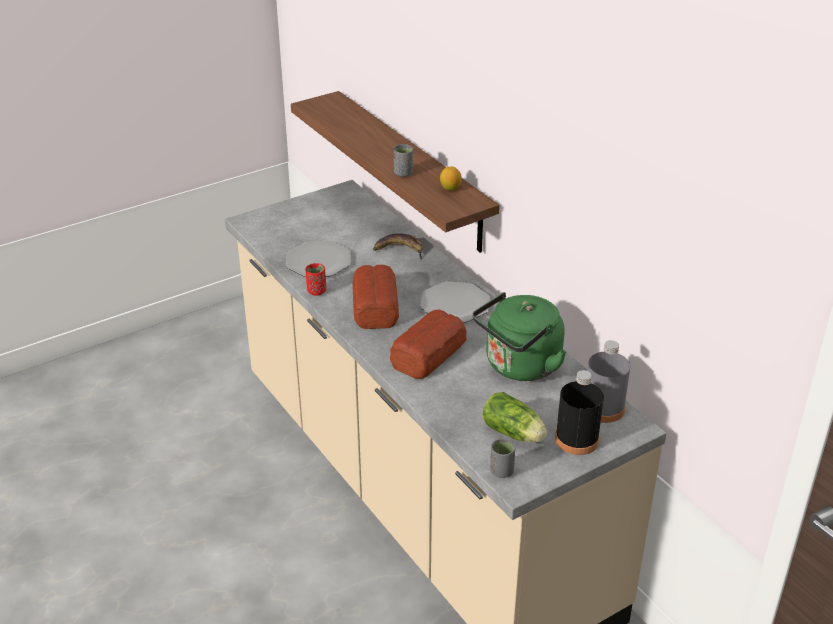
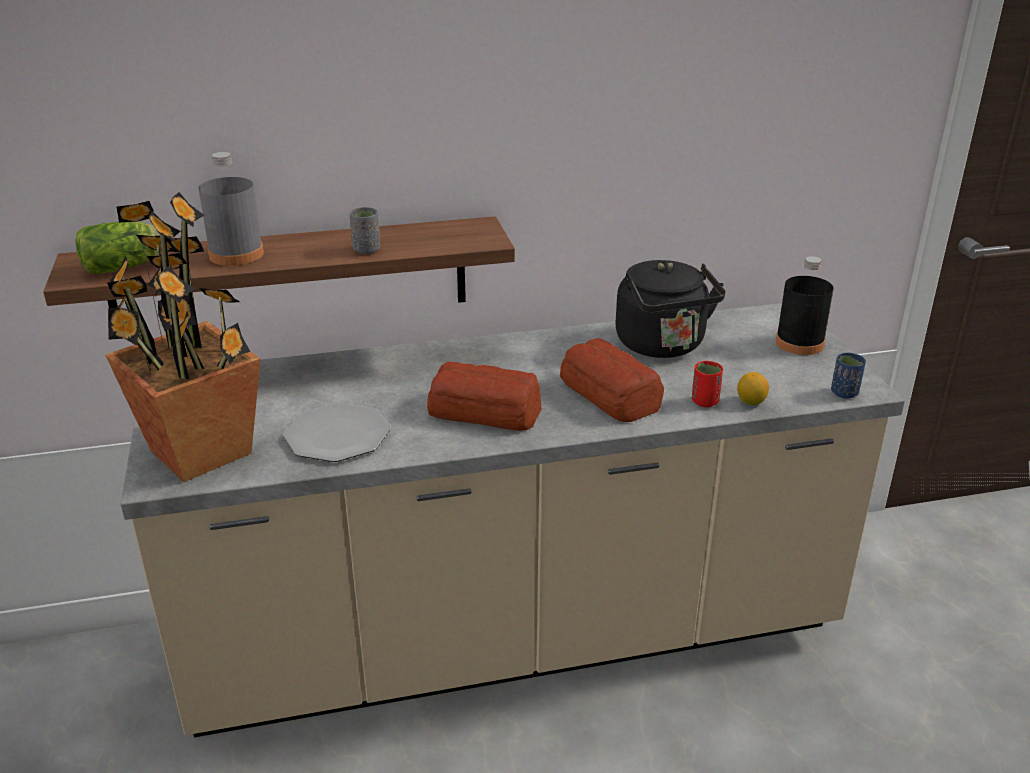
camera: 70 degrees left, 5 degrees down
(278, 224) = (199, 453): none -> potted plant
(316, 291) = (414, 449): red cup -> red cup (705, 402)
(400, 250) = (366, 370): banana -> none
(450, 188) = (433, 232): lemon -> lemon (751, 402)
(454, 304) = (518, 358): plate -> none
(501, 472) = (844, 393): grey cup -> blue cup
(515, 434) = (781, 373): lettuce -> lettuce (128, 266)
(519, 367) = (663, 346): green kettle -> black kettle
(603, 408) = (753, 320): grey bottle -> grey bottle (236, 254)

